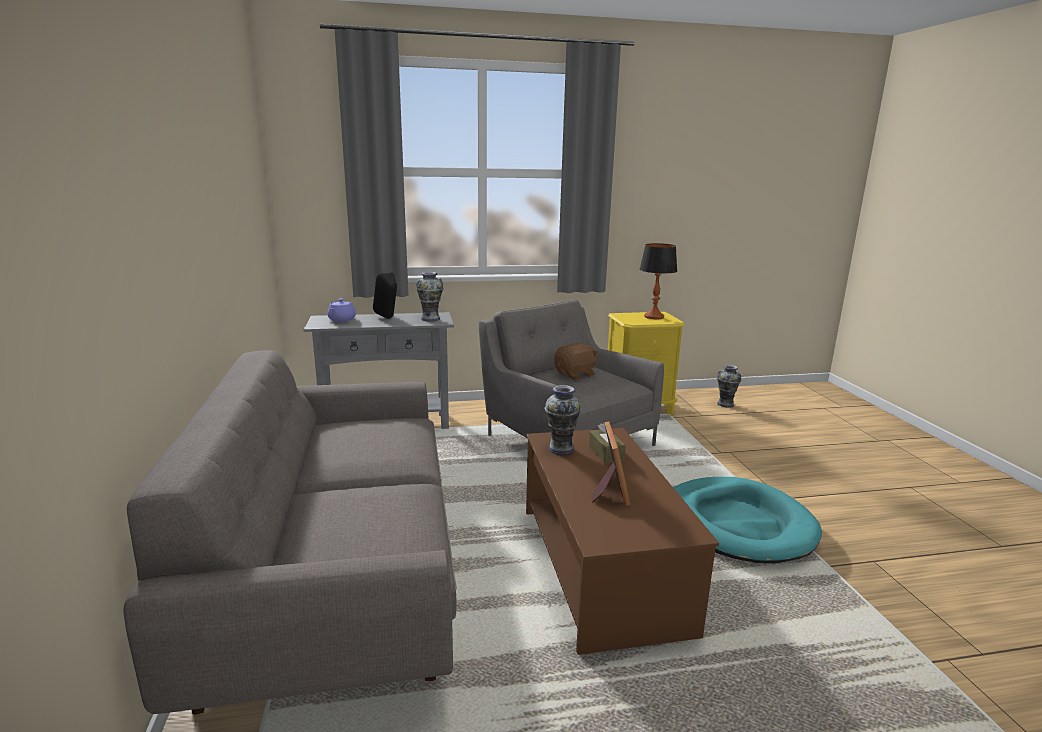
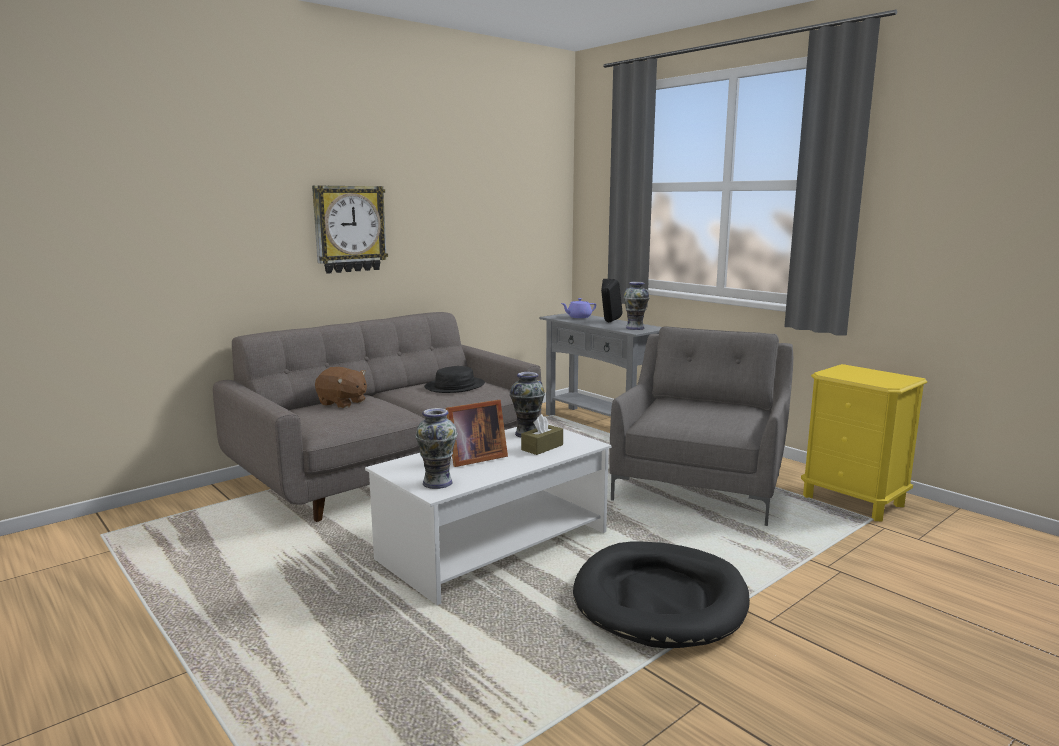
camera: 60 degrees right, 5 degrees down
(173, 254) = (349, 229): none -> wall clock
(369, 437) = (455, 386): none -> black hat
(576, 374) = (712, 411): brown plush toy -> brown plush toy (342, 403)
(600, 566) = (495, 545): brown coffee table -> white coffee table
(653, 317) = (880, 377): table lamp -> none
(725, 404) = (996, 548): vase -> vase (437, 482)
(738, 524) = (660, 599): turquoise dog bed -> black dog bed

